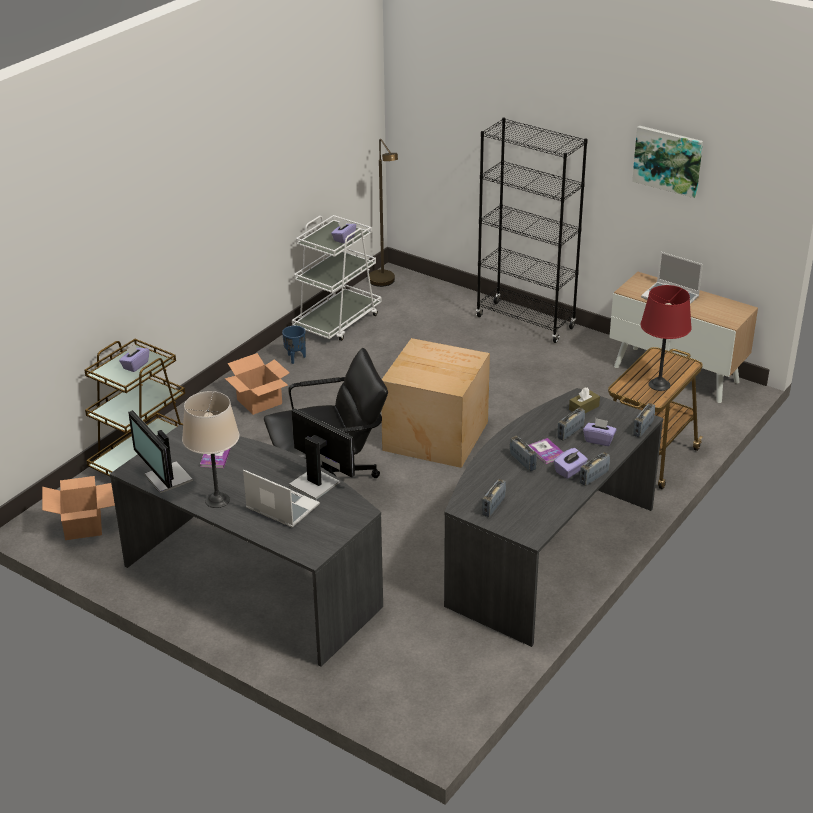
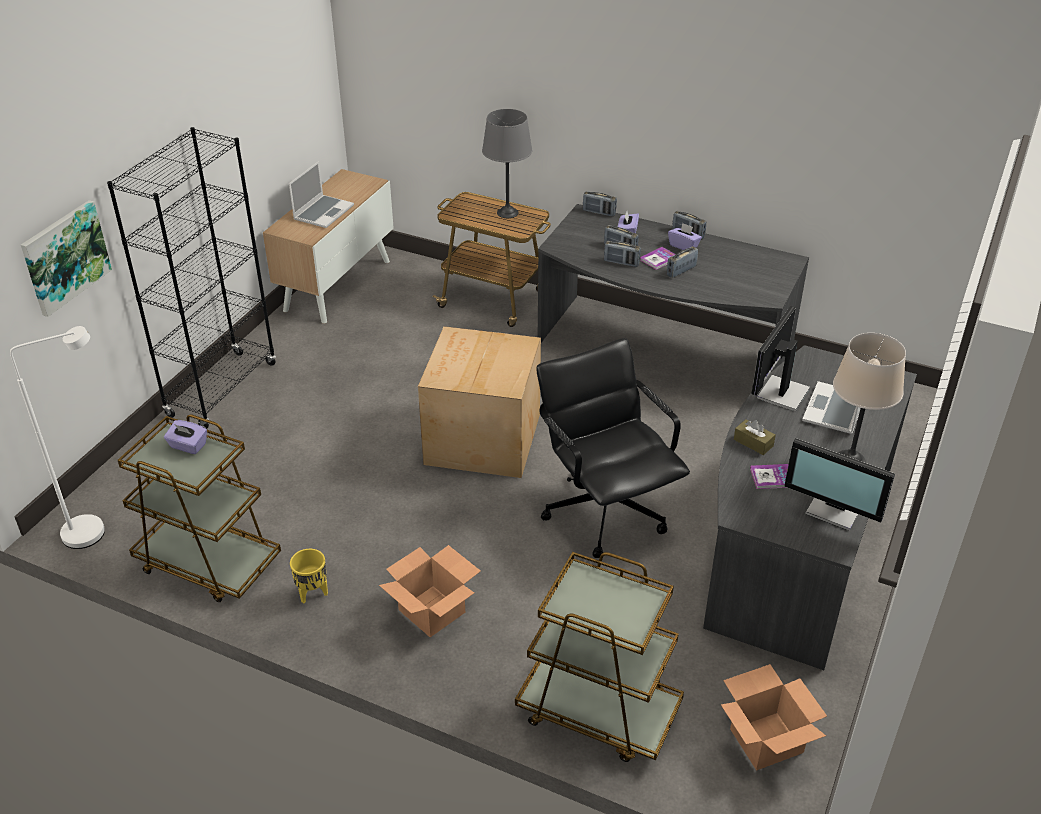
camera: 100 degrees left, 5 degrees up
(135, 365) = (599, 600): purple tissue box -> none
(166, 479) = (835, 510): monitor -> monitor turned 75 degrees clockwise
(295, 358) = (312, 593): blue planter -> yellow planter
(338, 321) = (208, 563): white cart -> brown cart
(384, 283) = (95, 529): brown floor lamp -> white floor lamp
(493, 506) = (759, 282): radio -> radio (621, 263)
(584, 408) = (575, 243): brown tissue box -> brown tissue box (753, 443)
(659, 385) = (507, 212): red table lamp -> grey table lamp
(668, 160) = (251, 88): picture -> picture (65, 257)

